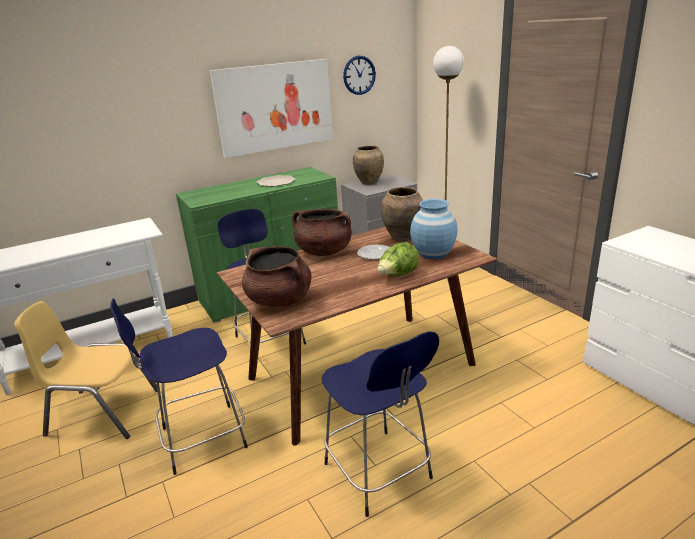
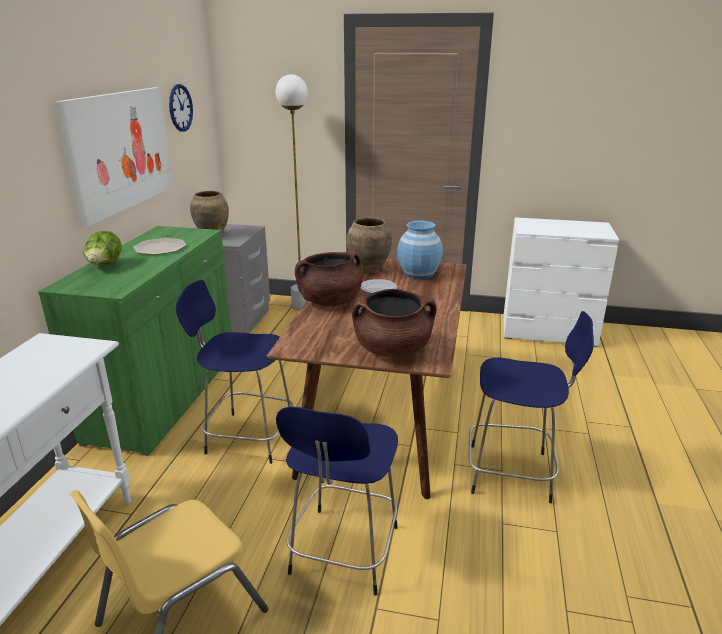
camera: 50 degrees left, 0 degrees up
(398, 275) = (434, 297): lettuce -> lettuce (105, 265)

